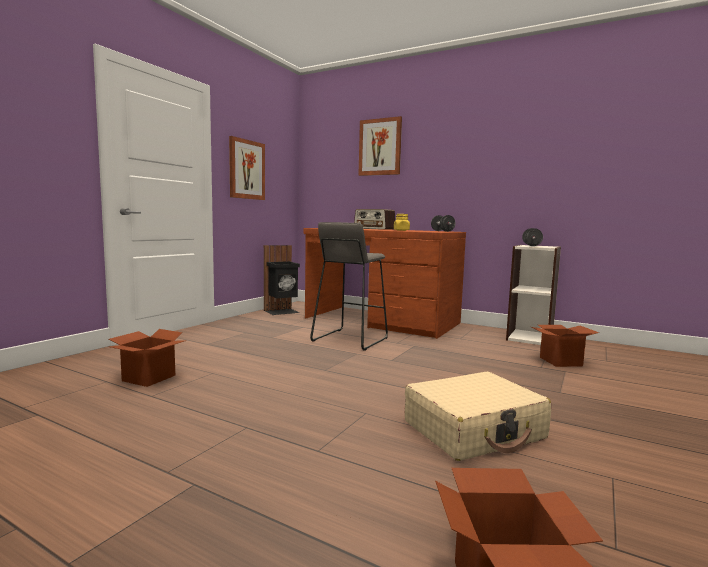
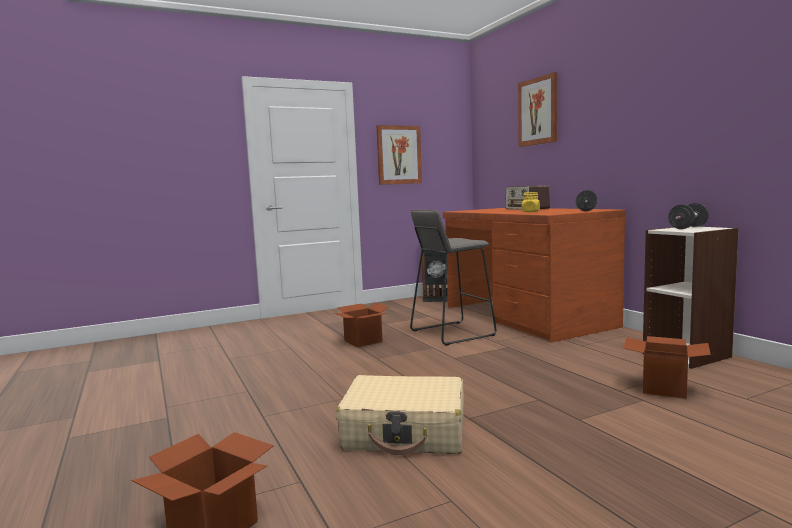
camera: 35 degrees right, 0 degrees up
(149, 378) = (246, 346): cardboard box -> cardboard box (363, 341)

